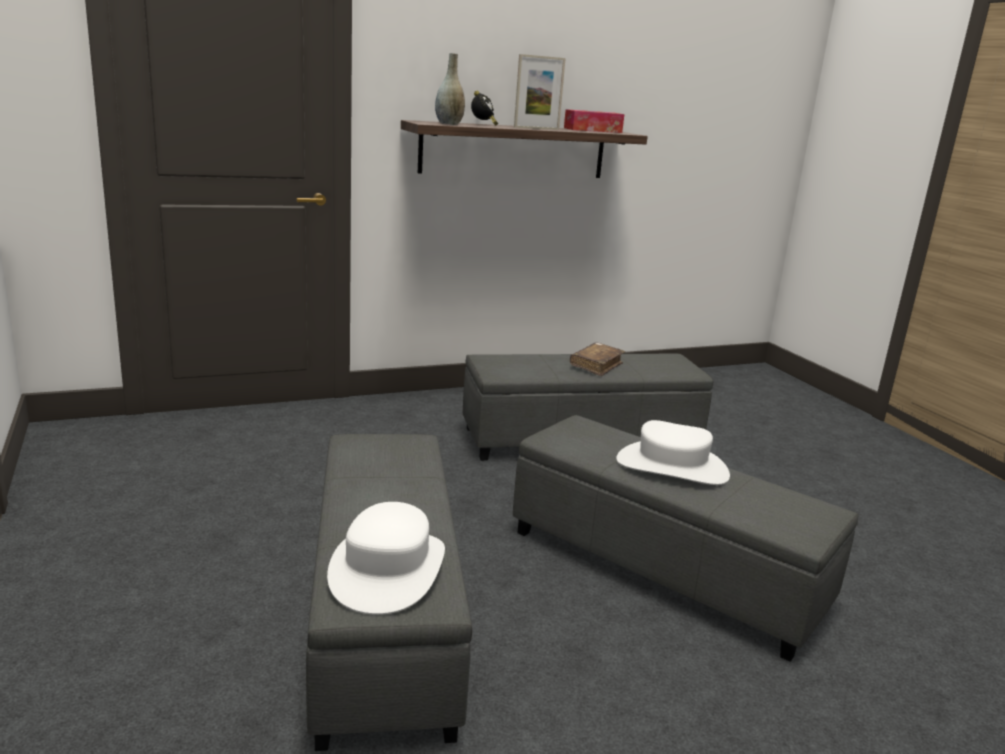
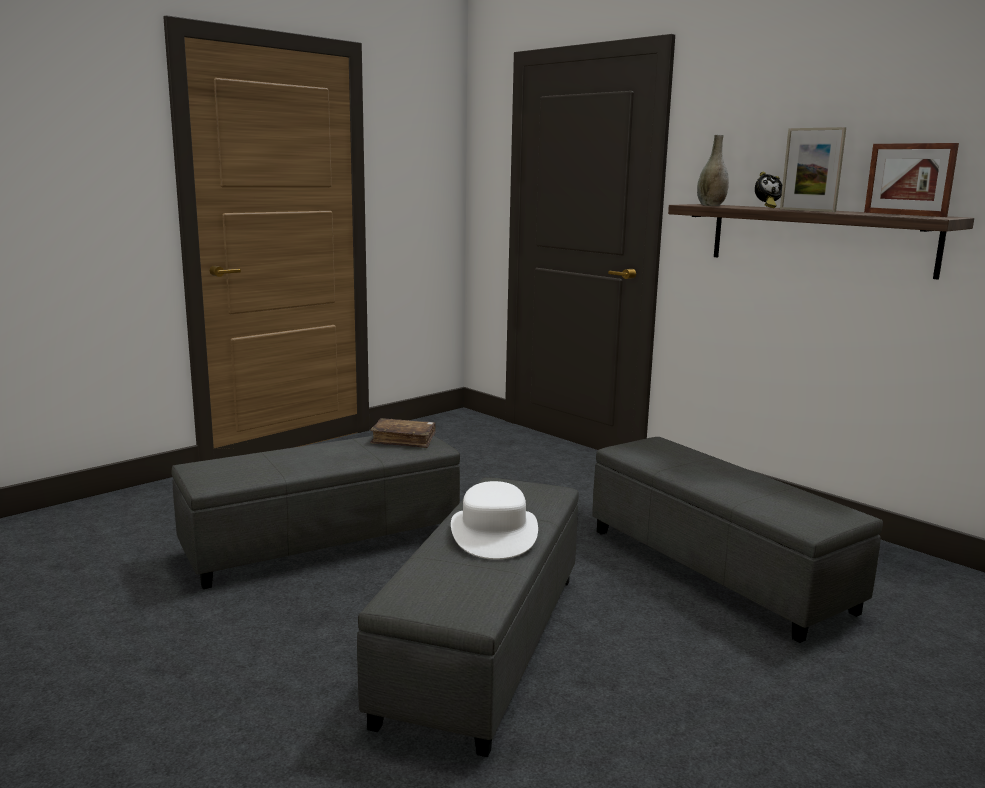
camera: 70 degrees right, 5 degrees down
(387, 569) = (240, 467): white hat -> none
(592, 130) = (904, 214): tissue box -> picture frame
(596, 366) = (727, 481): brown book -> brown book (404, 440)

